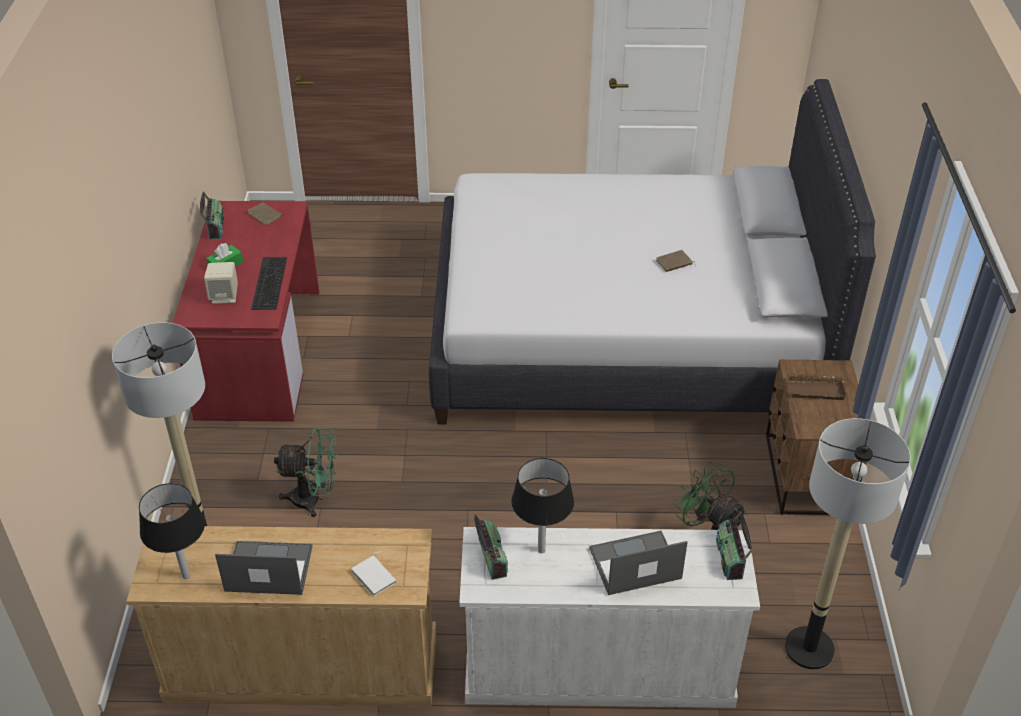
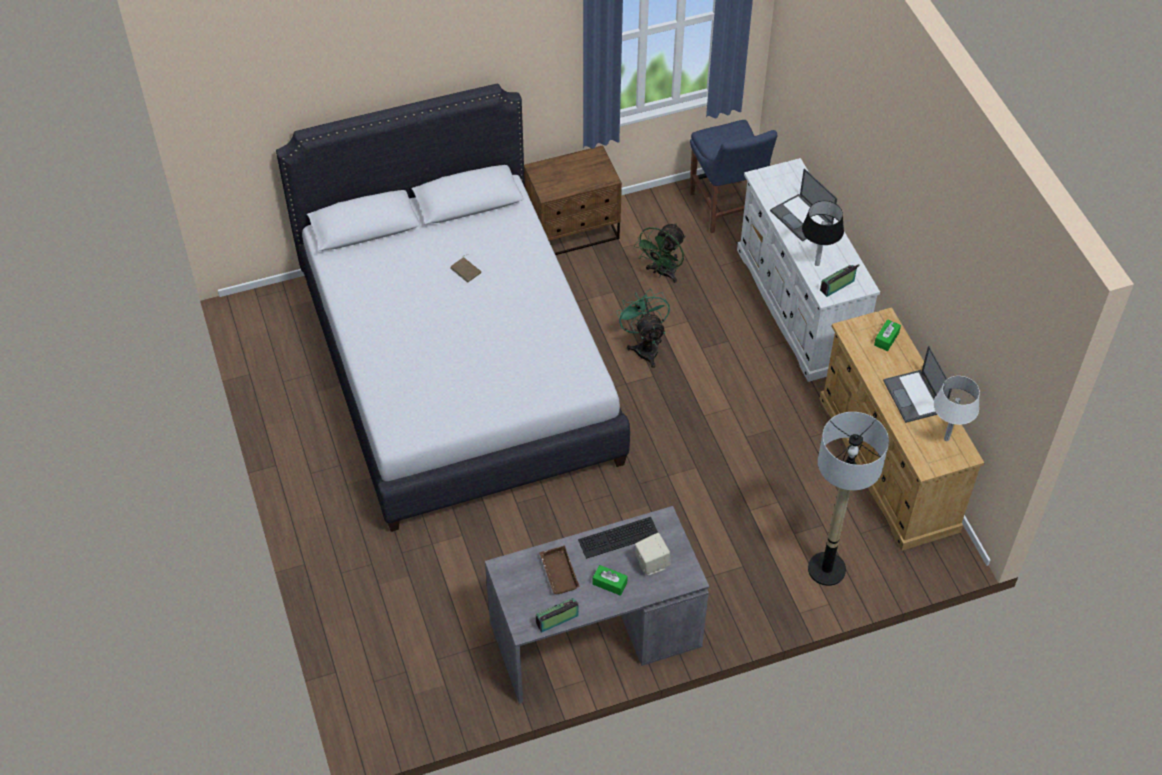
camera: 110 degrees left, 10 degrees up
(186, 576) = (946, 438): black table lamp -> white table lamp
(258, 352) = (594, 636): red desk -> grey desk
(266, 214) = (520, 586): brown book -> none
(314, 499) = (743, 518): green fan -> green fan (645, 347)
(375, 576) = (886, 339): white book -> green tissue box
(731, 558) = (771, 176): radio -> none
(809, 648) = (726, 209): floor lamp -> blue chair
(816, 389) = (565, 179): brown tray -> brown tray (557, 573)

